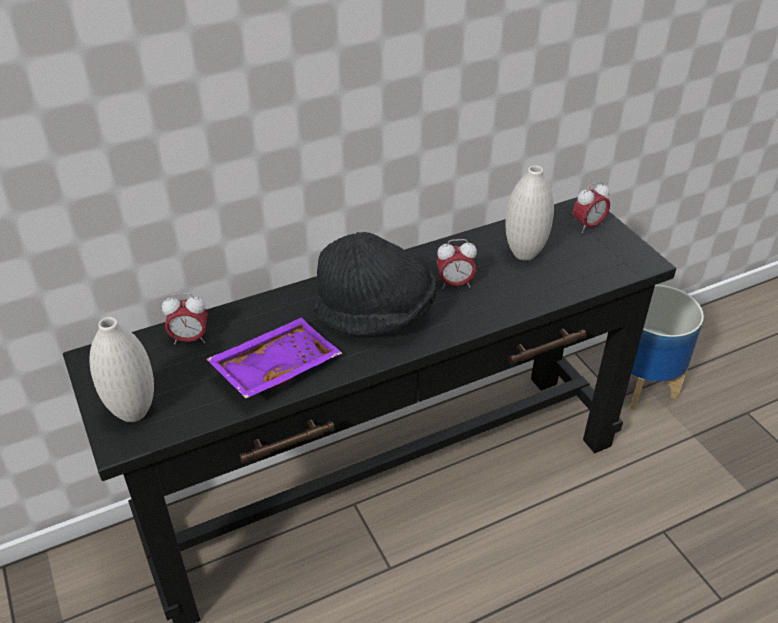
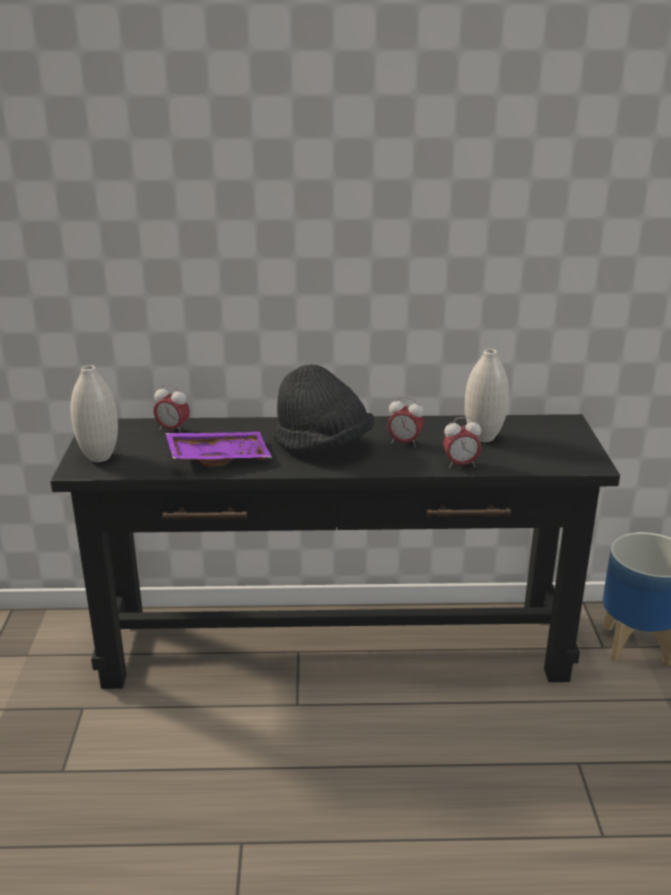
camera: 25 degrees right, 15 degrees down
(588, 226) = (560, 433): alarm clock -> alarm clock (460, 465)

